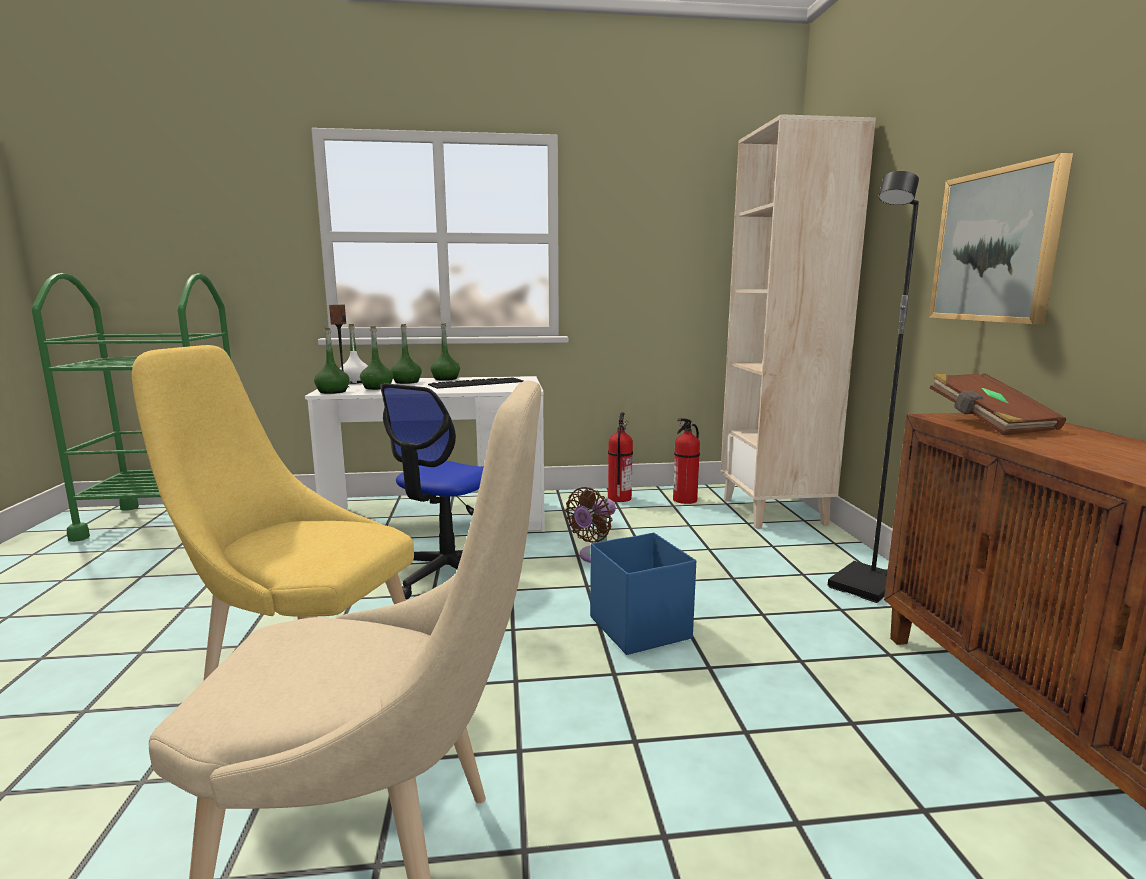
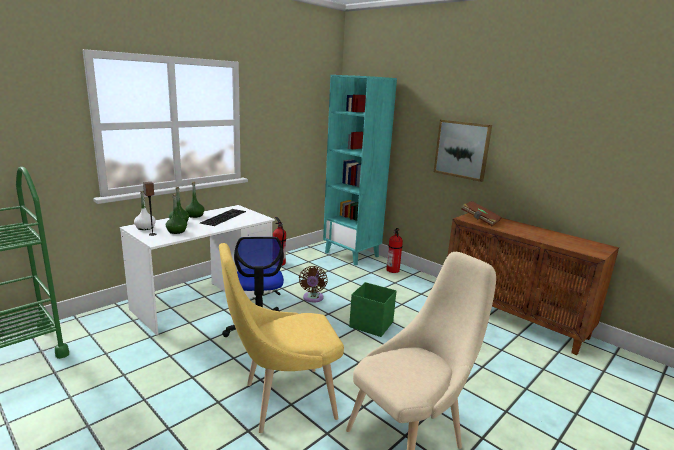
camera: 40 degrees left, 5 degrees up
(333, 392) = (159, 240): green bottle -> none
(639, 627) = (371, 324): blue storage box -> green storage box
(684, 500) = (309, 257): fire extinguisher -> fire extinguisher (393, 270)
(774, 511) = (352, 254): beige bookcase -> turquoise bookcase
(866, 586) = (418, 281): black floor lamp -> none

